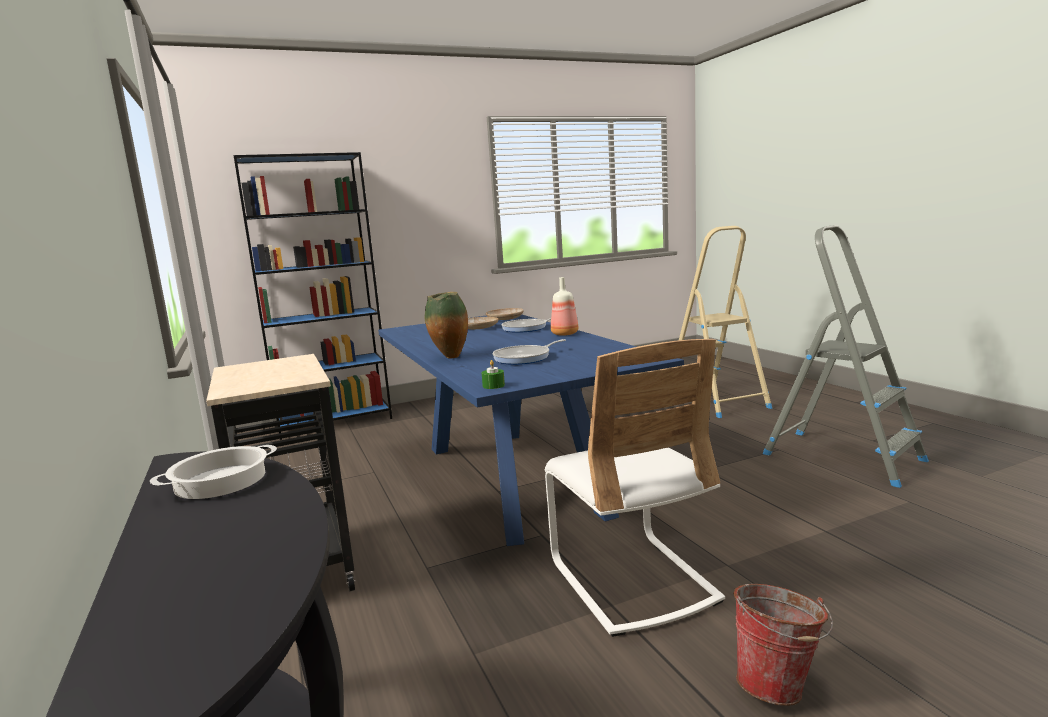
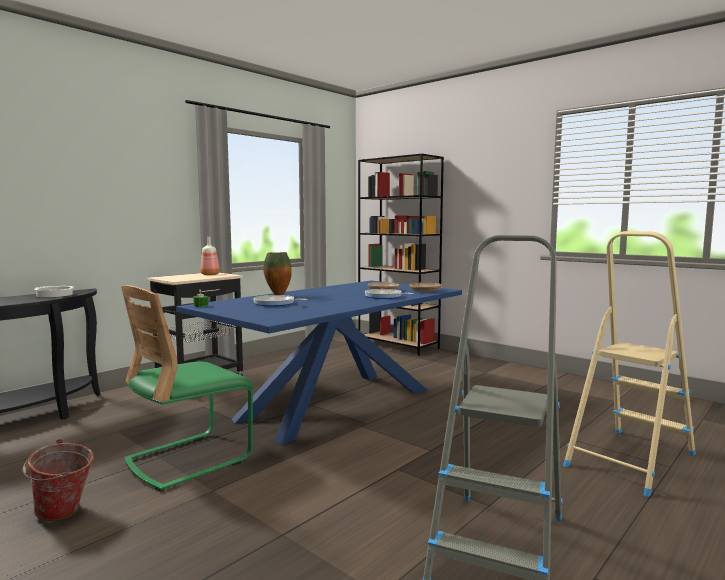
camera: 65 degrees right, 5 degrees down
(335, 422) = (398, 345): blue bookcase -> beige bookcase
(564, 334) = (364, 303): bottle -> bottle (210, 274)
(632, 580) = (189, 459): white chair -> green chair

